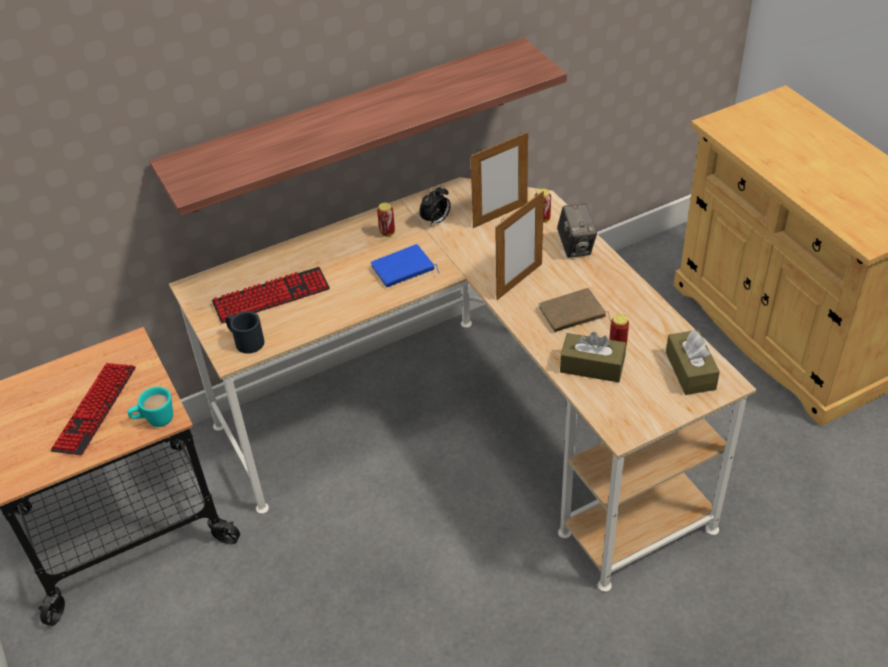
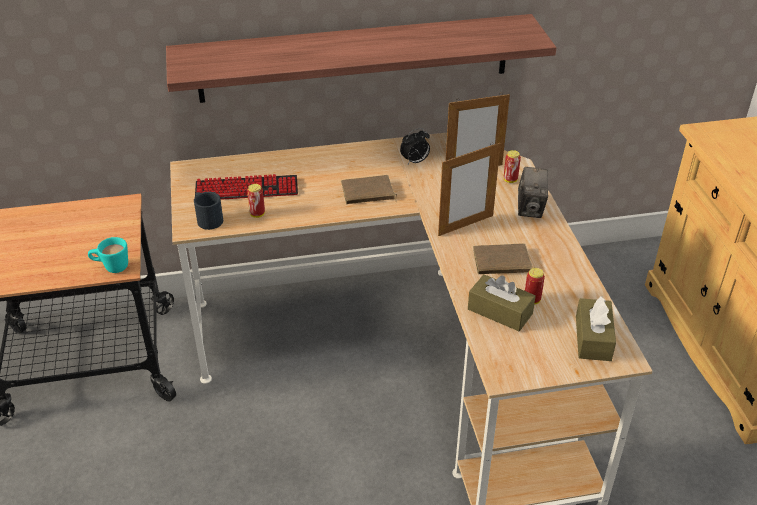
camera: 15 degrees right, 5 degrees down
(95, 409) = (70, 247): keyboard -> none
(387, 233) = (368, 162): can -> can (257, 214)
(403, 270) = (367, 194): blue book -> brown book

